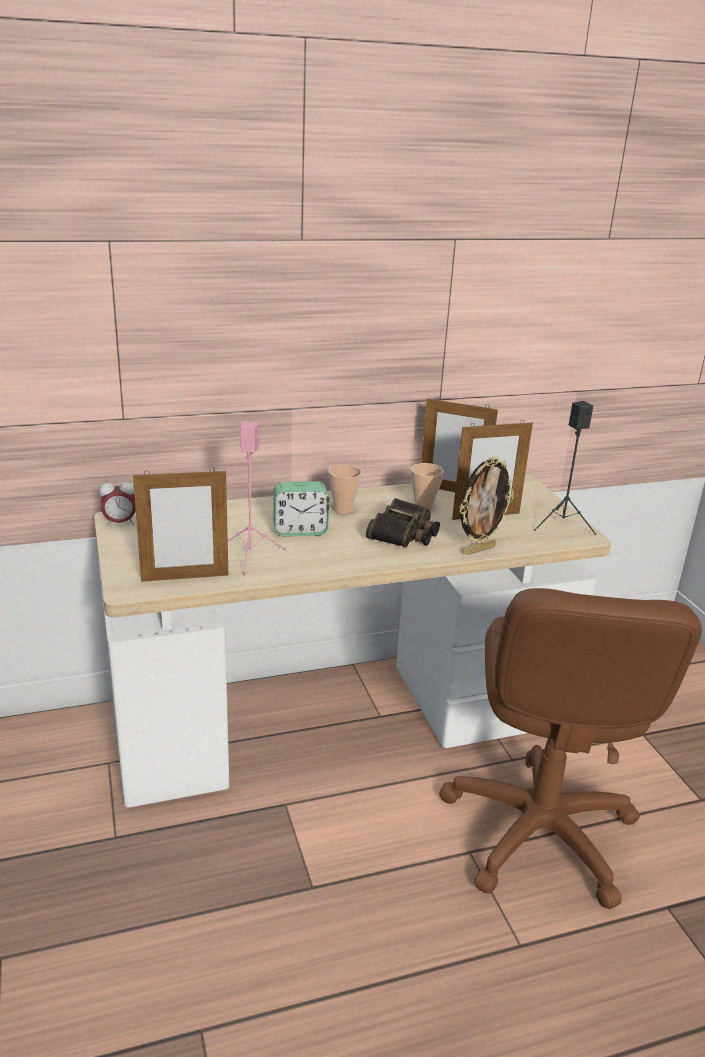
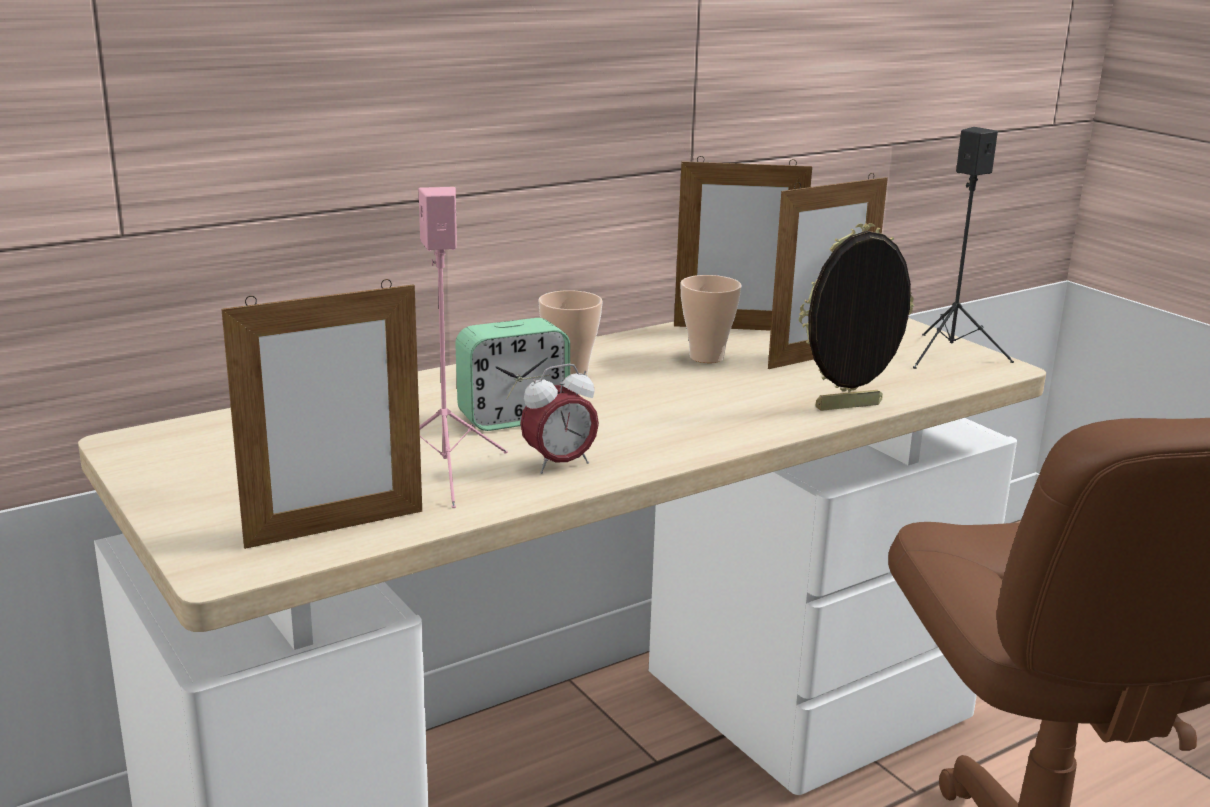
camera: 15 degrees left, 5 degrees down
(120, 523) = (142, 449): alarm clock -> alarm clock (559, 464)
(404, 533) = (703, 399): binoculars -> none
(479, 549) = (849, 408): picture frame -> picture frame turned 150 degrees counterclockwise

